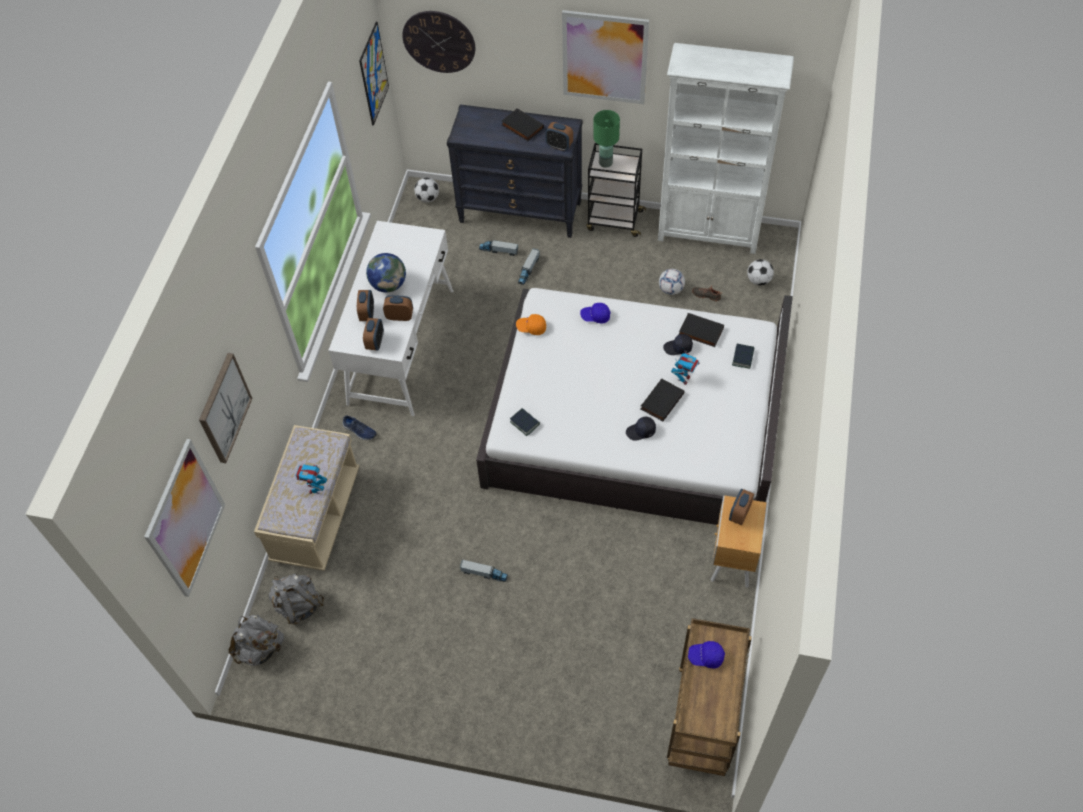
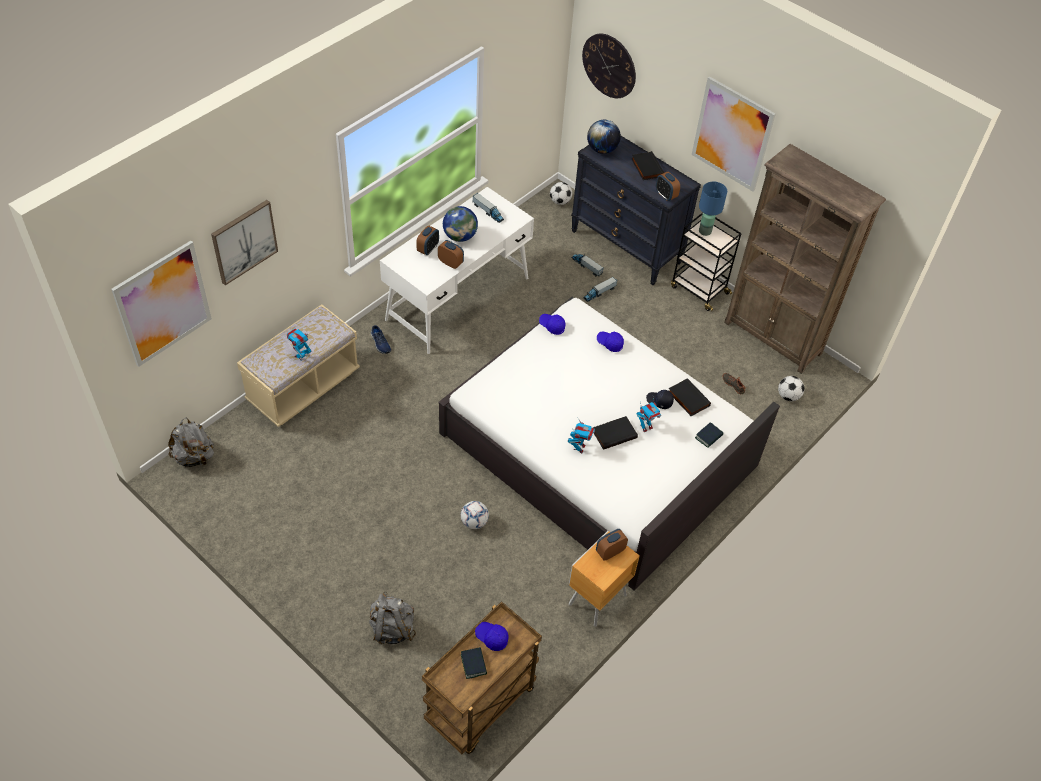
camera: 25 degrees right, 5 degrees down
(298, 605) = (243, 442): grey backpack -> grey backpack (392, 628)
(374, 74) = (543, 68): picture -> none
(375, 342) = (418, 272): alarm clock -> none
(467, 129) = (602, 149): none -> globe
(484, 573) = (394, 497): toy truck -> toy truck (488, 212)
(524, 423) = (492, 392): book -> book (473, 664)
(531, 328) = (552, 326): orange cap -> blue cap
(605, 163) = (704, 231): green table lamp -> blue table lamp
(641, 431) = (579, 448): black cap -> toy robot
(671, 290) = (706, 365): football -> football (474, 522)
(709, 233) = (773, 338): white bookcase -> brown bookcase

